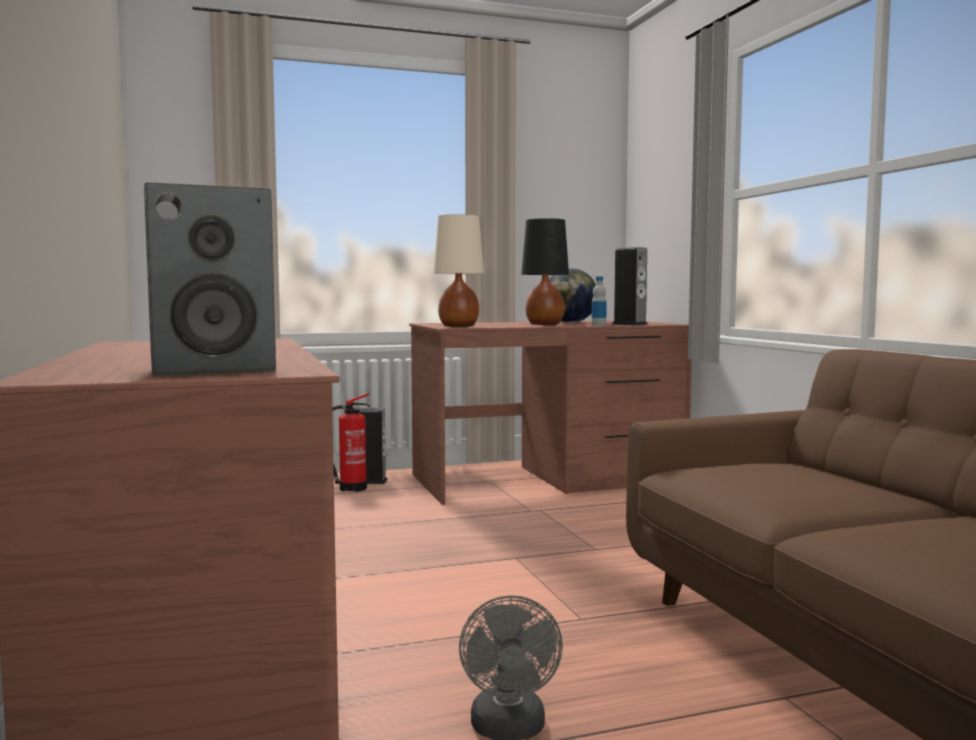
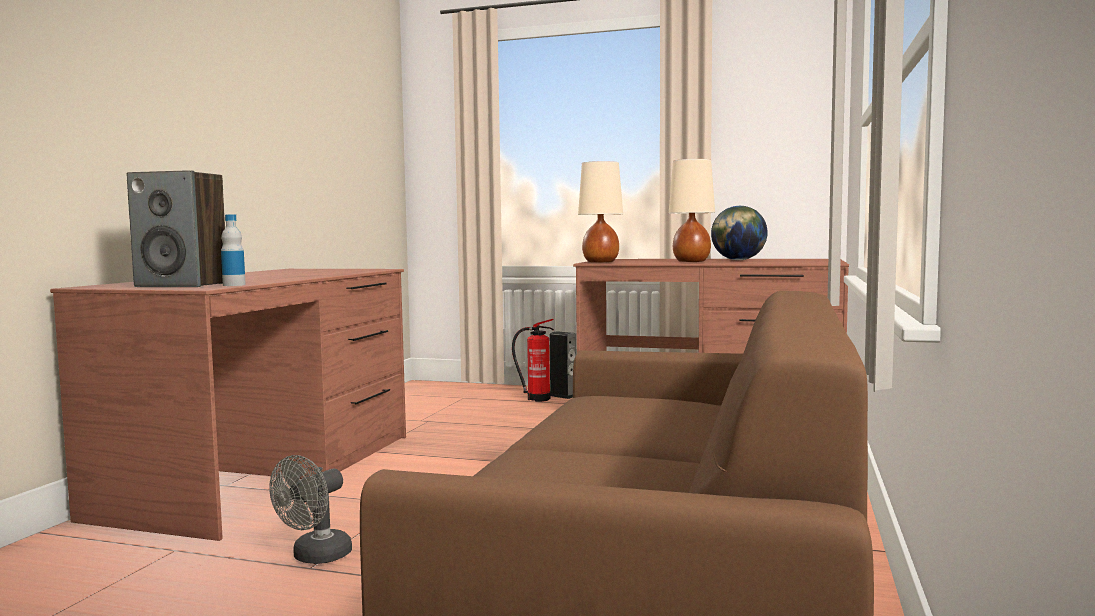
camera: 35 degrees right, 0 degrees up
(544, 325) = (691, 261): black table lamp -> beige table lamp
(598, 325) = (740, 262): bottle -> bottle (234, 285)
(629, 324) = (779, 262): speaker -> none

